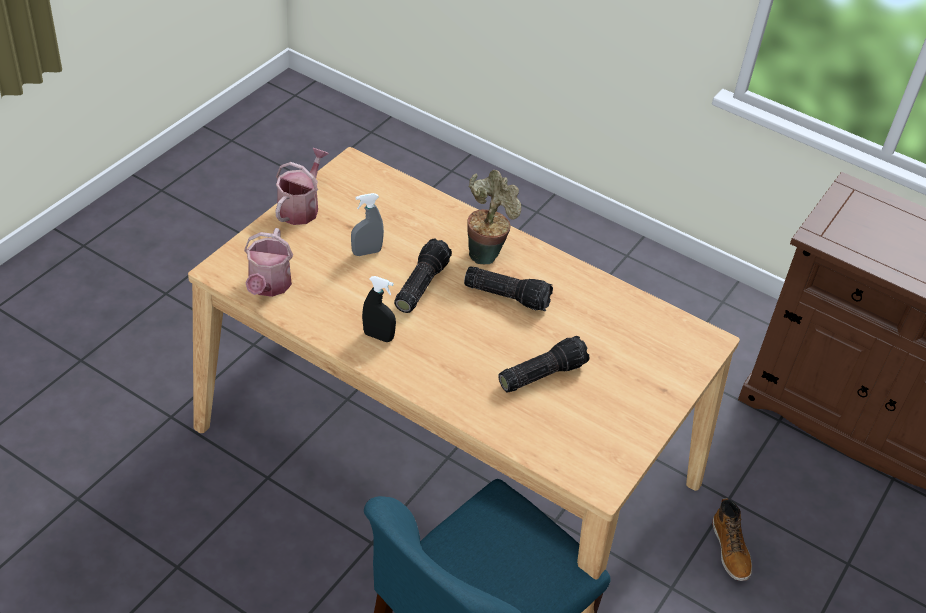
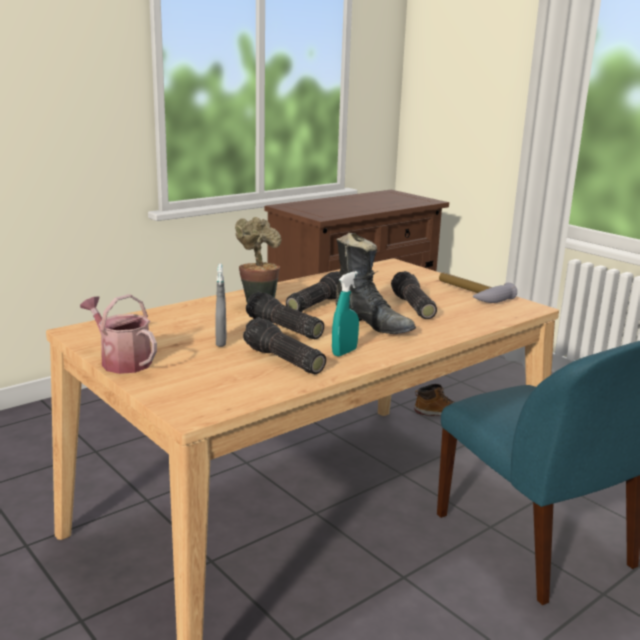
camera: 70 degrees left, 25 degrees down
(268, 286) = (240, 391): watering can -> none
(341, 299) = (282, 360): none -> flashlight
(378, 336) = (344, 352): black spray bottle -> turquoise spray bottle
(464, 347) = (372, 325): none -> black boot
(621, 423) = (470, 294): none -> hammer

